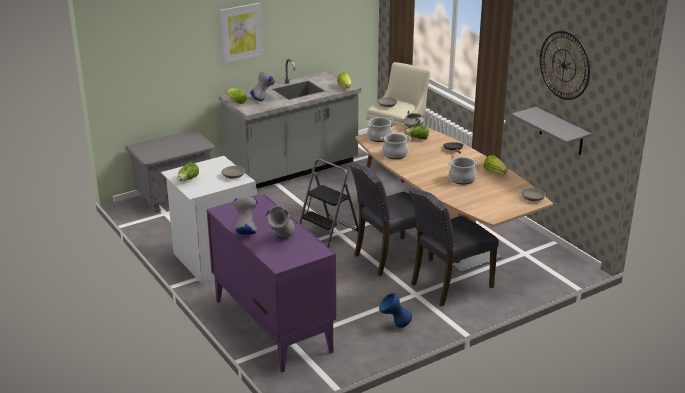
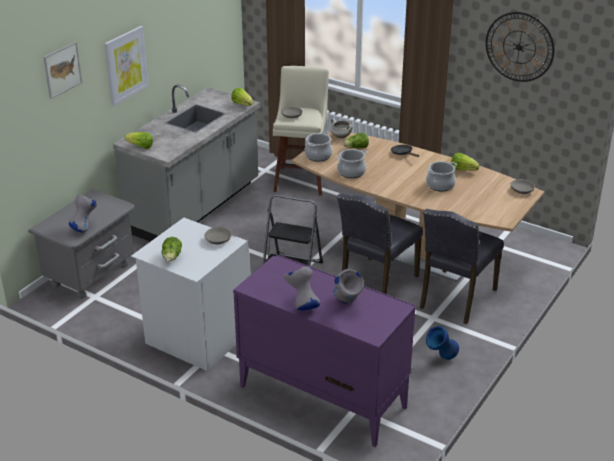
camera: 25 degrees left, 5 degrees up
(173, 23) = (62, 69): none -> picture
(263, 99) = (168, 137): grey vase -> grey vase (85, 228)
(561, 131) = (517, 114): grey shelf -> none

